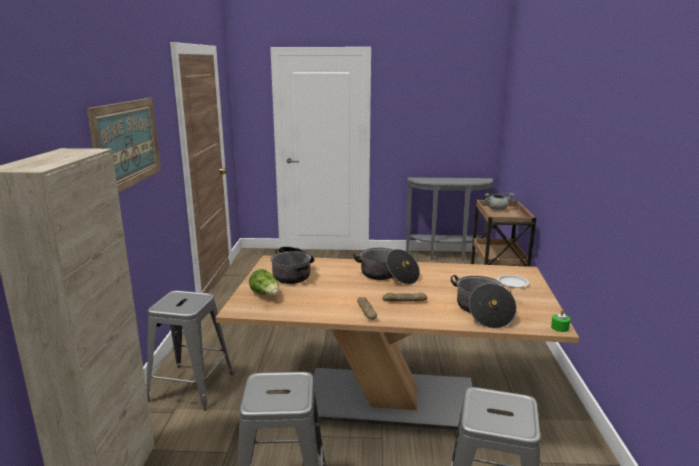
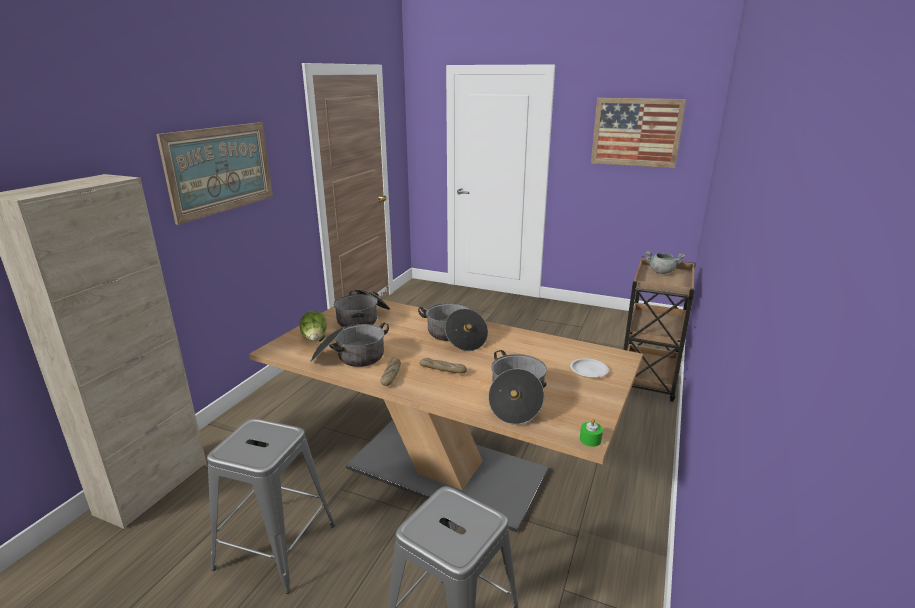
camera: 20 degrees right, 5 degrees up
(191, 387) = (273, 413): grey stool -> none
(316, 305) = (350, 358): none -> cooking pot
(442, 101) = (636, 132): none -> picture
(446, 255) = (625, 316): grey console table -> none

